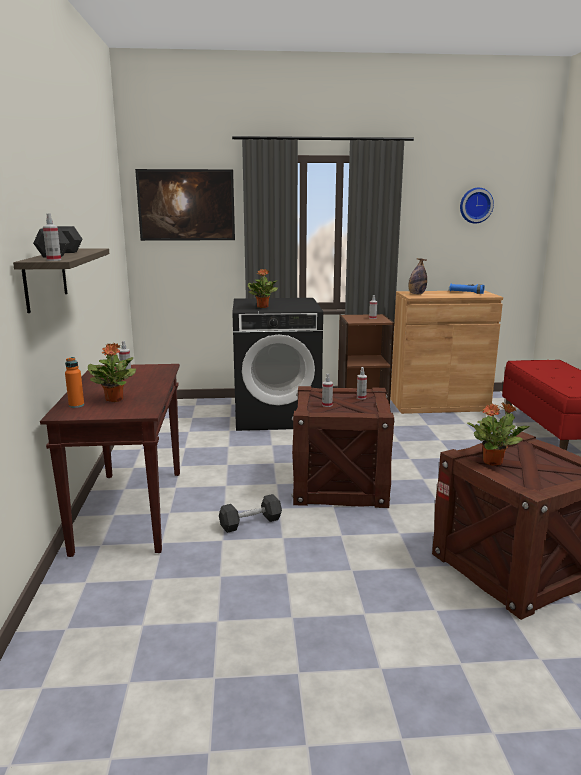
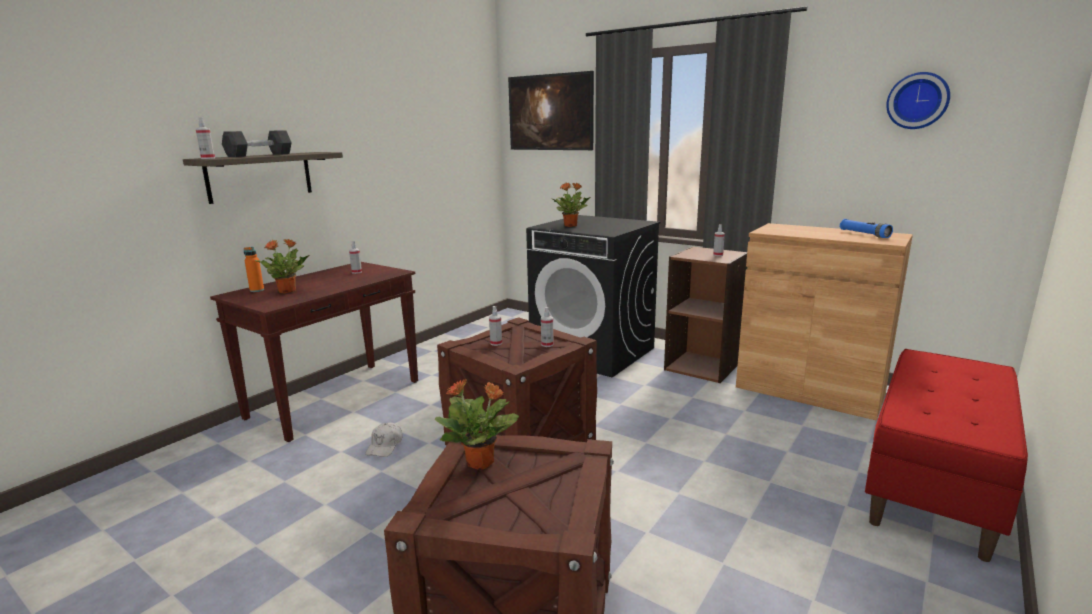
camera: 40 degrees right, 0 degrees up
(250, 523) = (385, 446): black dumbbell -> white cap
(416, 294) = (780, 229): bottle -> none

